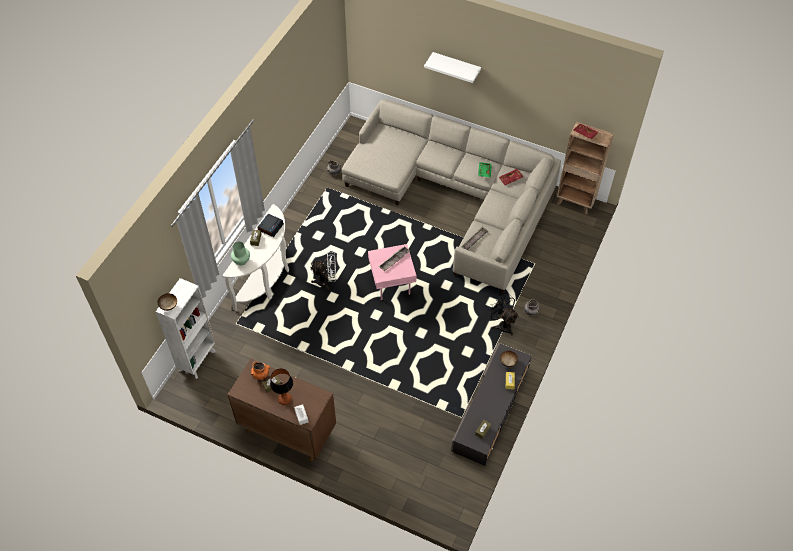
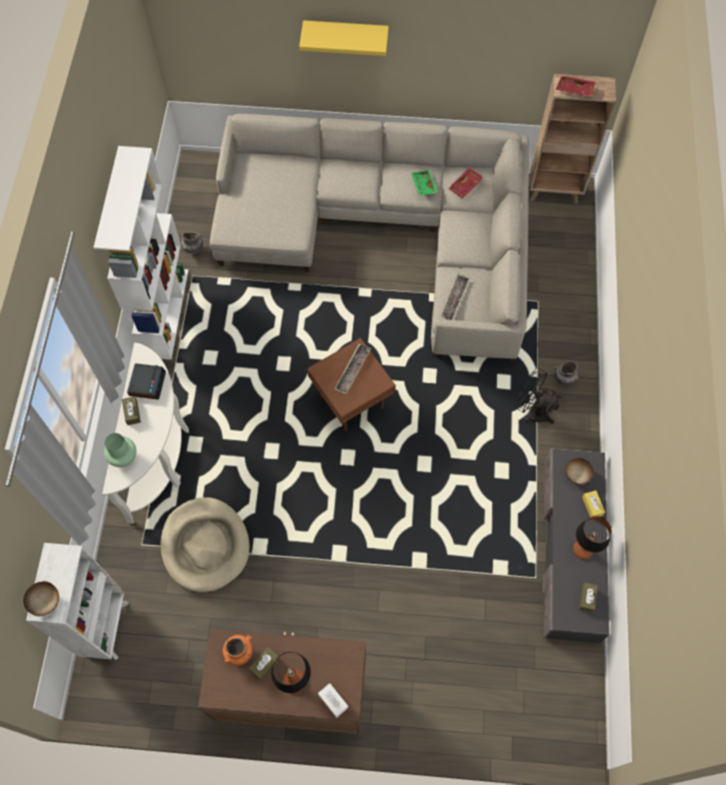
camera: 20 degrees left, 10 degrees up
(272, 336) = (205, 545): none -> beige dog bed
(302, 203) = (165, 312): none -> white bookcase
(326, 281) = (252, 428): white fan -> none
(391, 286) = (351, 404): pink side table -> brown side table
(456, 66) = (346, 34): white shelf -> yellow shelf
(492, 404) = (582, 550): none -> table lamp

